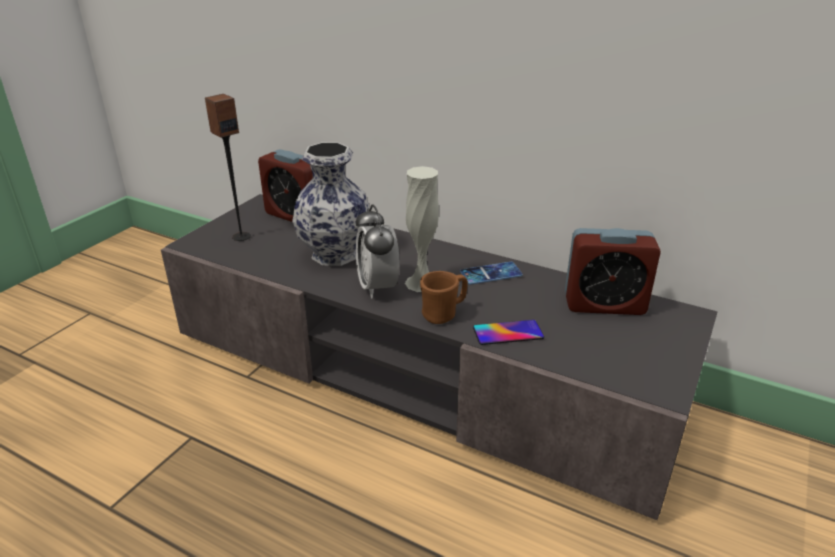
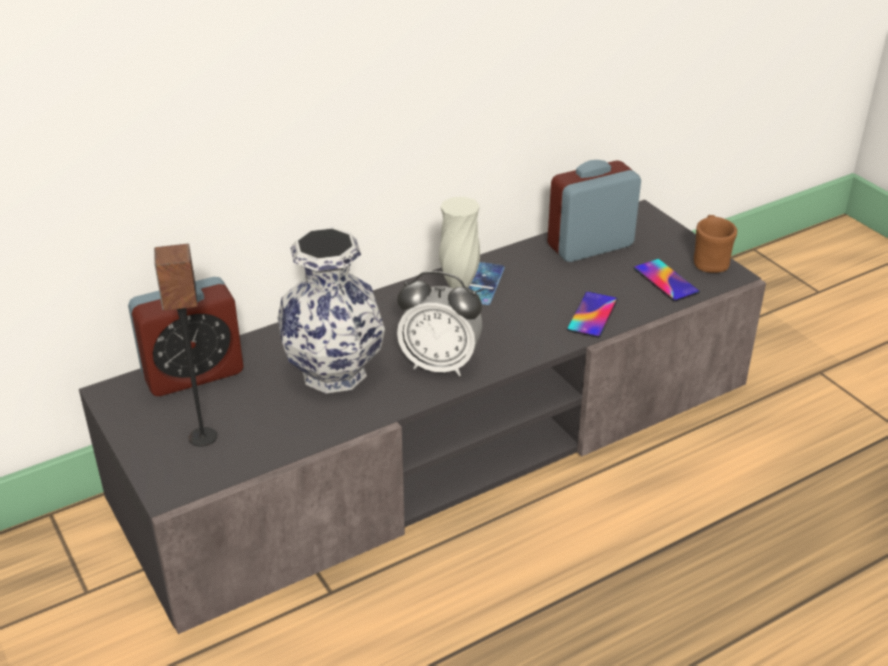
camera: 60 degrees left, 5 degrees up
(443, 314) = (530, 340): brown mug -> brown mug (709, 261)
(604, 304) = (590, 246): alarm clock -> alarm clock turned 150 degrees counterclockwise
(605, 357) = (665, 280): none -> phone

